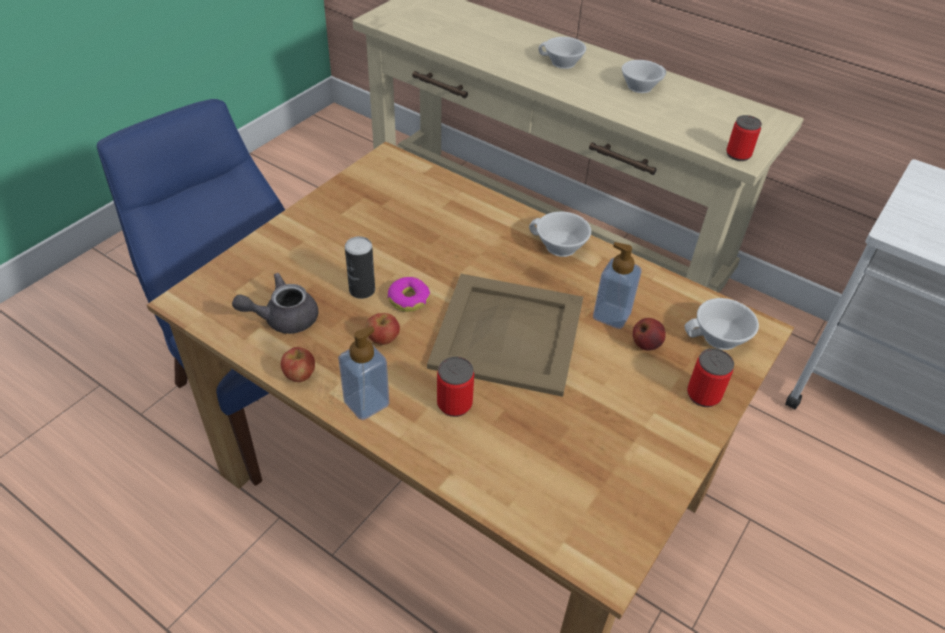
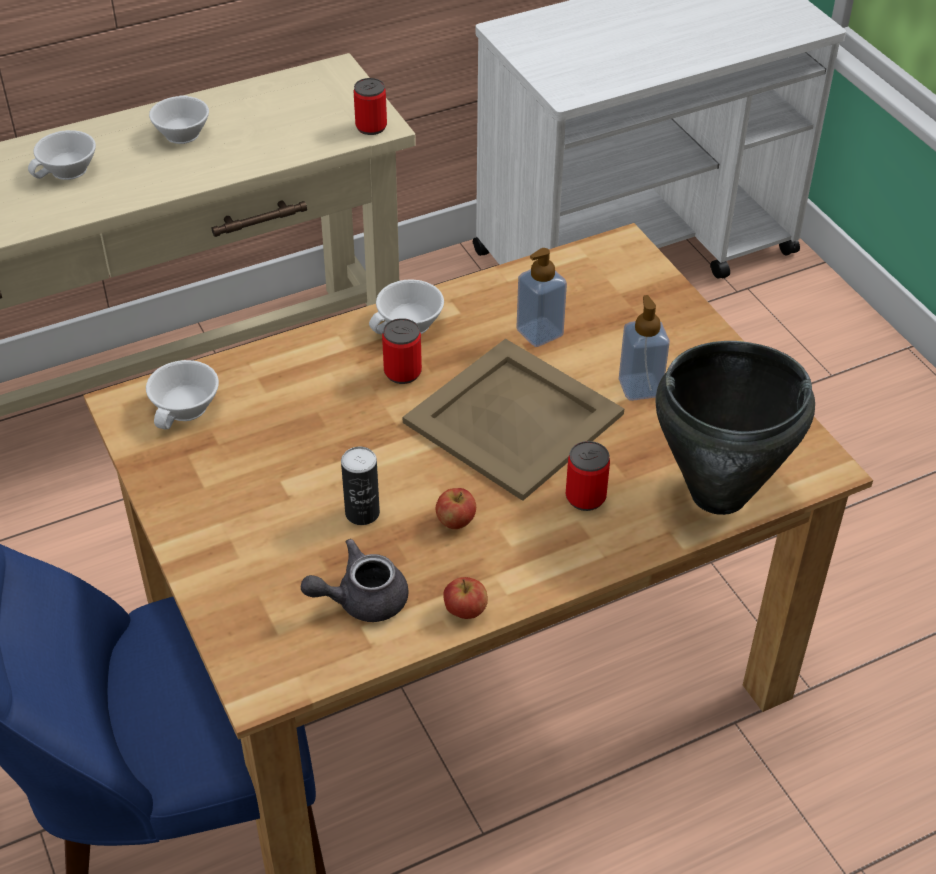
camera: 60 degrees left, 0 degrees up
(283, 318) = (361, 599): grey teapot -> grey teapot turned 60 degrees clockwise
(366, 403) = (541, 566): soap dispenser -> soap dispenser (640, 387)
(408, 299) = (406, 478): donut -> none
(516, 493) = (719, 495): none -> black cooking pot
(645, 344) = (594, 327): apple -> none
(703, 395) = (678, 320): can -> can (402, 372)
(719, 339) = (618, 276): white cup -> white cup (187, 409)

